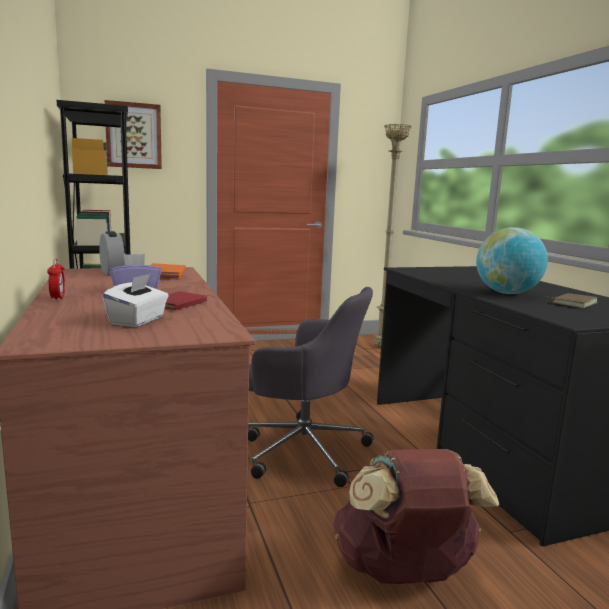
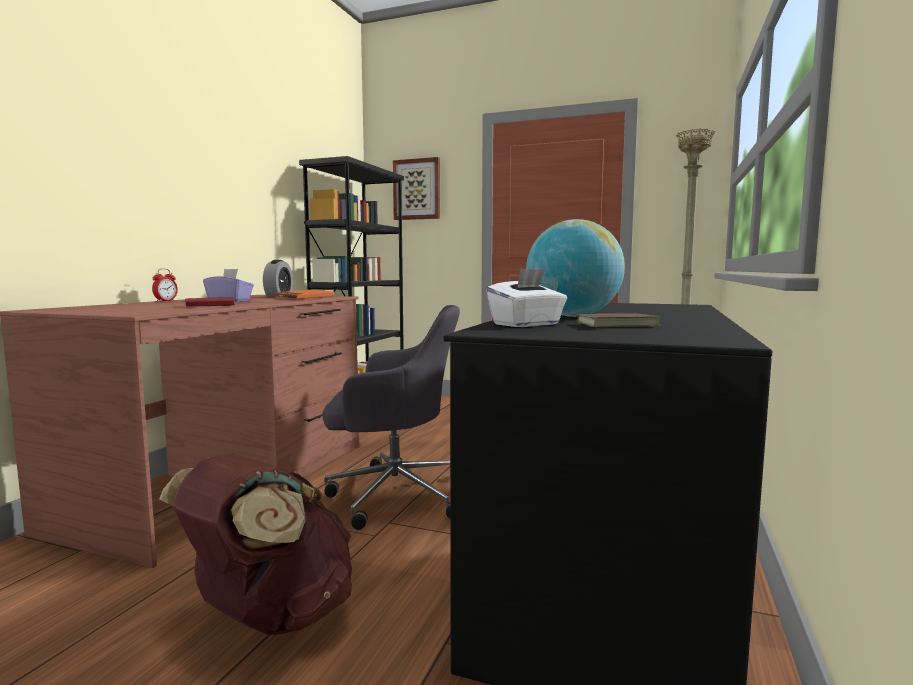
camera: 40 degrees right, 5 degrees down
(138, 321) = (136, 308): white tissue box -> white tissue box (527, 324)
(302, 449) = (393, 494): grey office chair -> grey office chair turned 60 degrees counterclockwise

